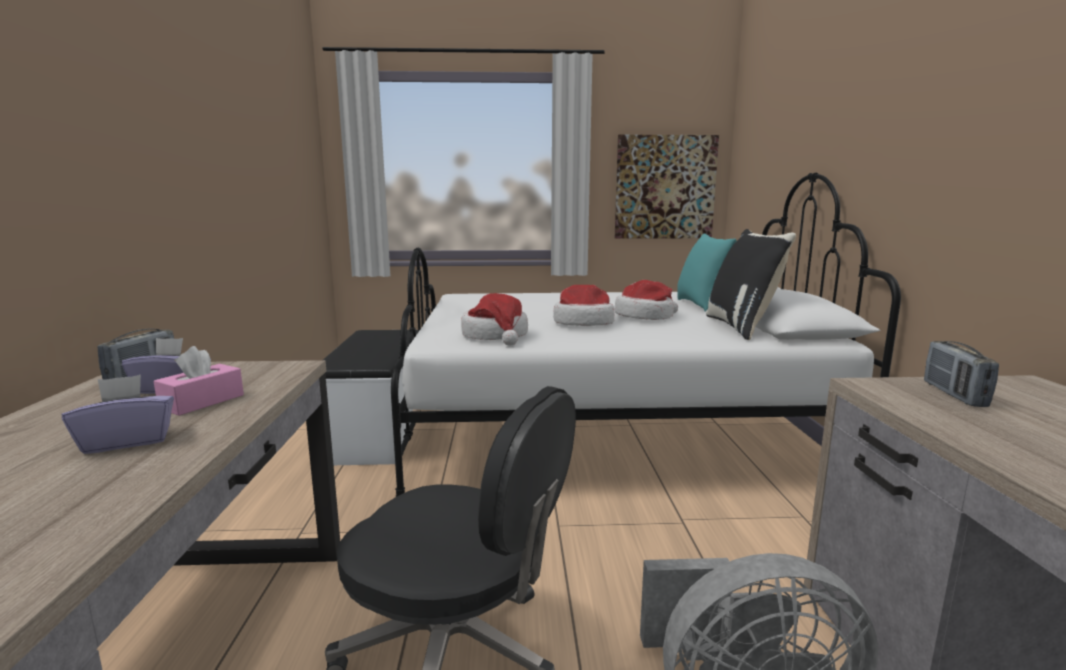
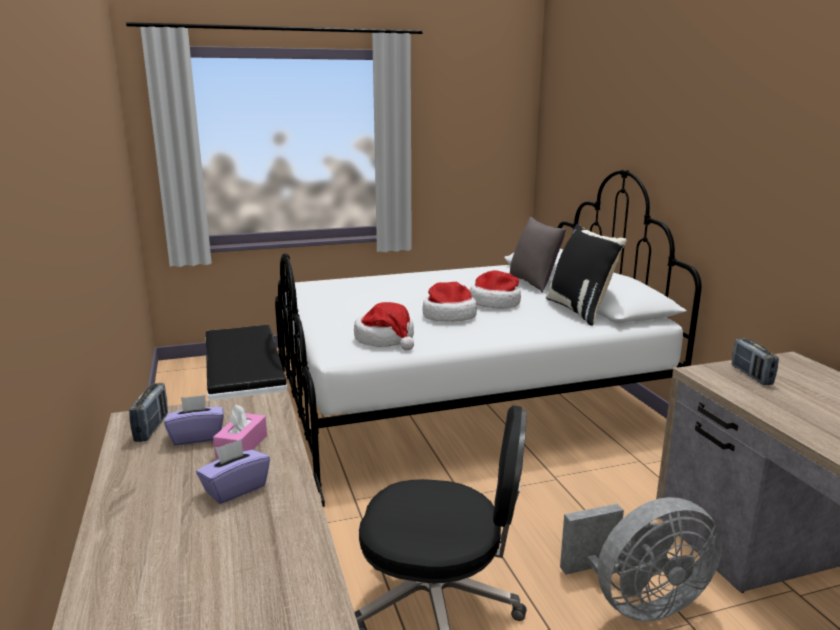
camera: 15 degrees left, 5 degrees up
(665, 187) = (479, 160): picture -> none
(701, 305) = (534, 284): turquoise pillow -> grey pillow

